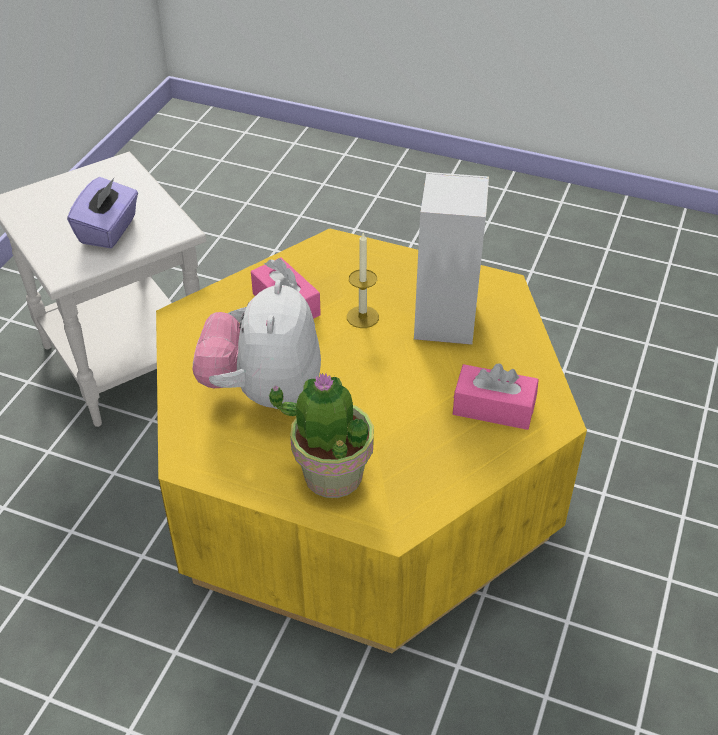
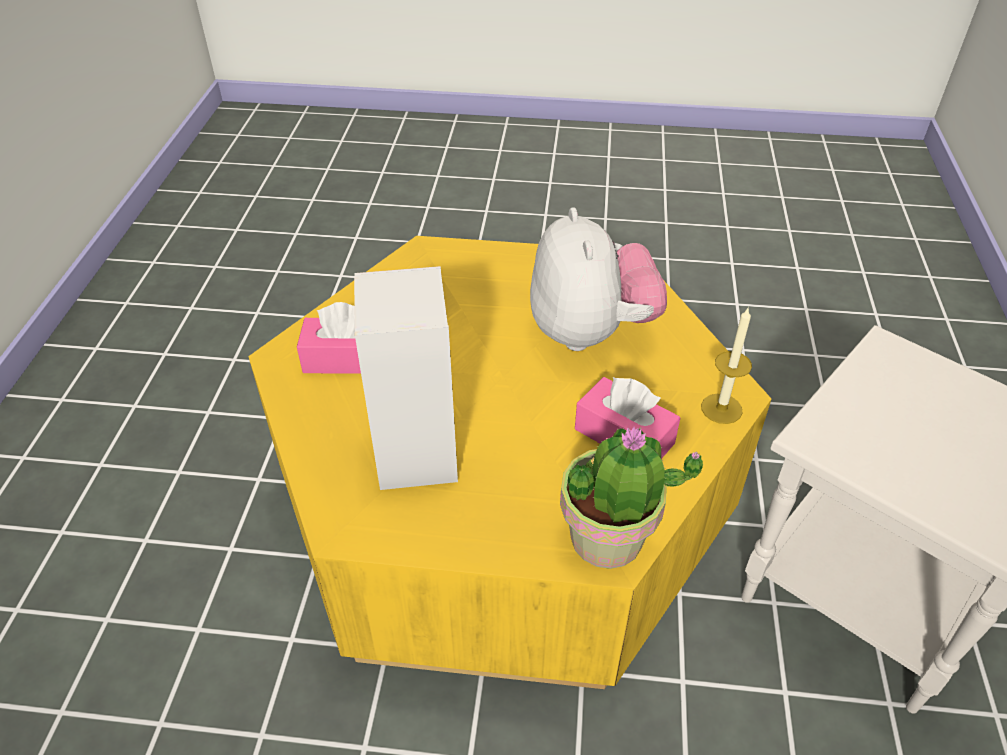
camera: 165 degrees right, 0 degrees up
(109, 230) = (900, 417): purple tissue box -> none
(332, 474) = (490, 276): potted plant -> potted plant (608, 539)
(362, 317) = (521, 438): candle -> candle (721, 408)

